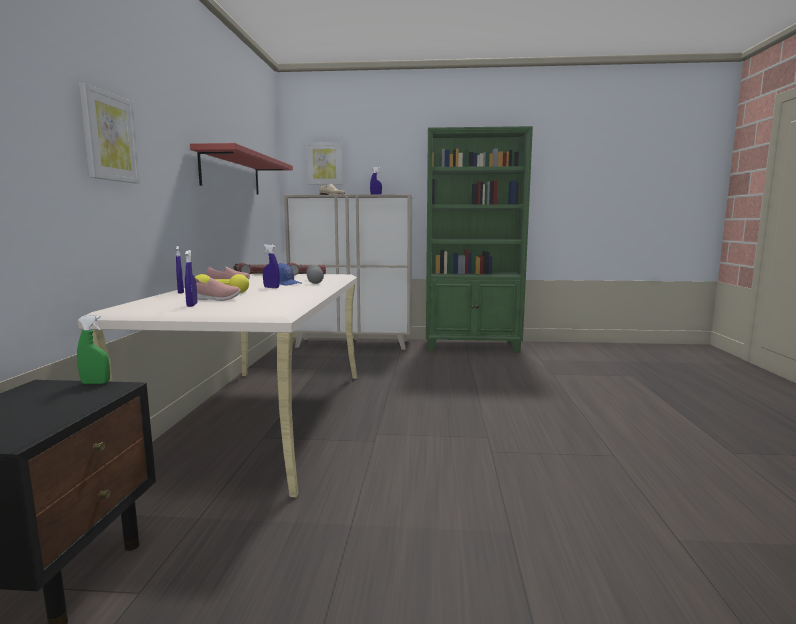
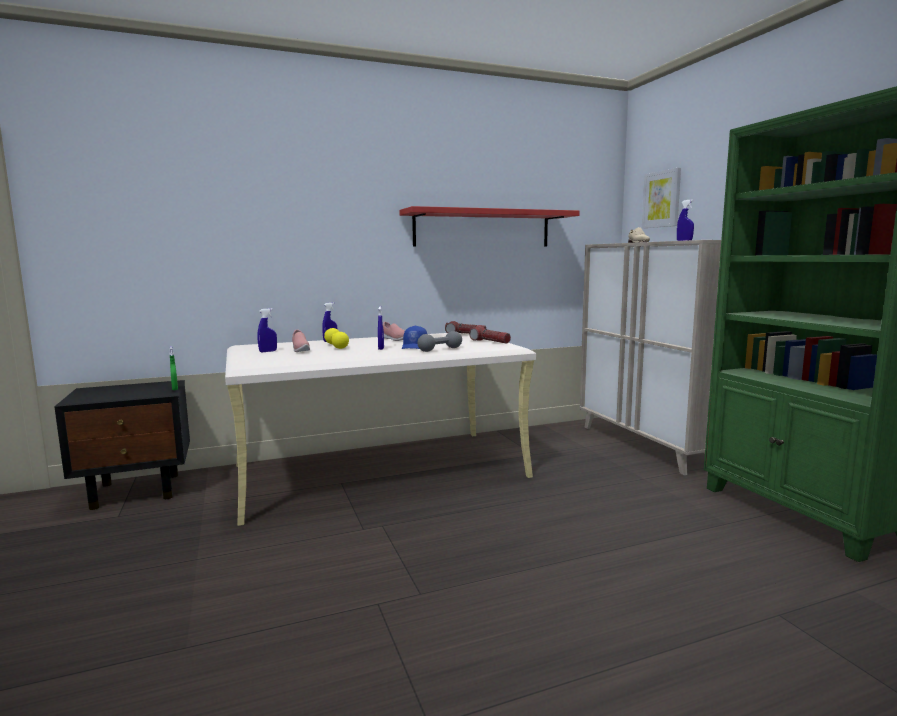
camera: 65 degrees right, 0 degrees up
(109, 137) = (280, 221): picture -> none

